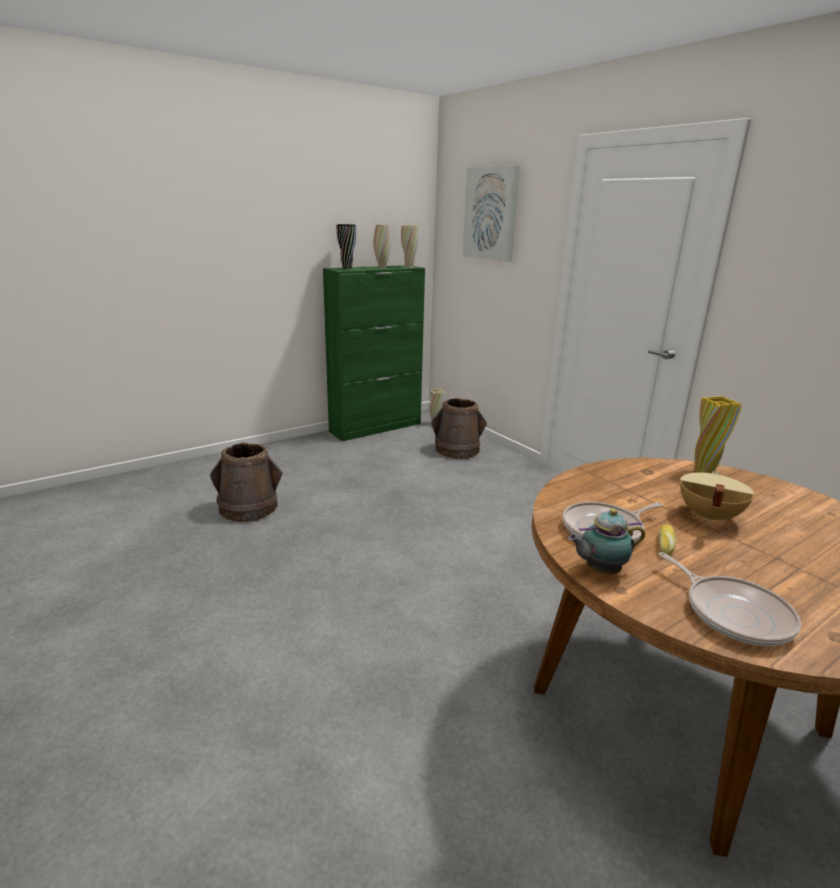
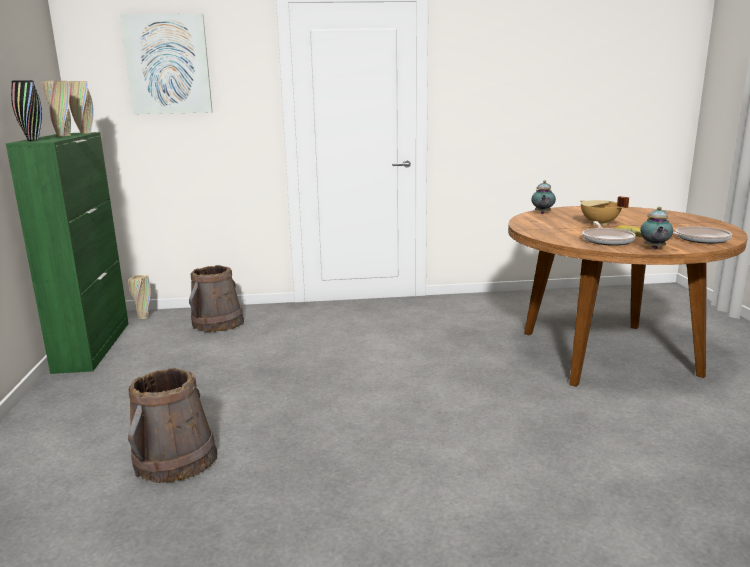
camera: 60 degrees left, 5 degrees down
(704, 471) = (542, 213): yellow vase -> teapot

